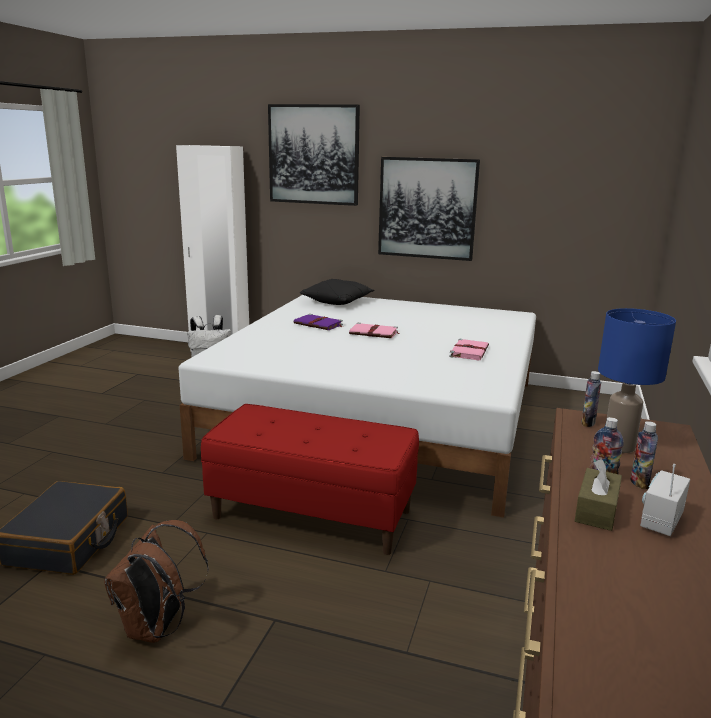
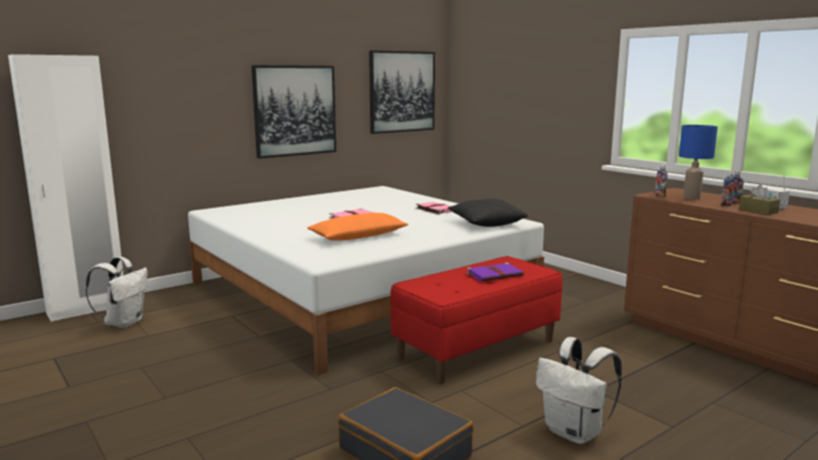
camera: 55 degrees left, 5 degrees down
(157, 628) = (575, 433): brown backpack -> white backpack
(307, 350) = (358, 236): none -> orange pillow
(314, 155) = (180, 64): picture -> picture (402, 92)
(319, 324) = (298, 223): purple book -> purple book (495, 274)
(337, 301) = (246, 209): black pillow -> black pillow (486, 223)

